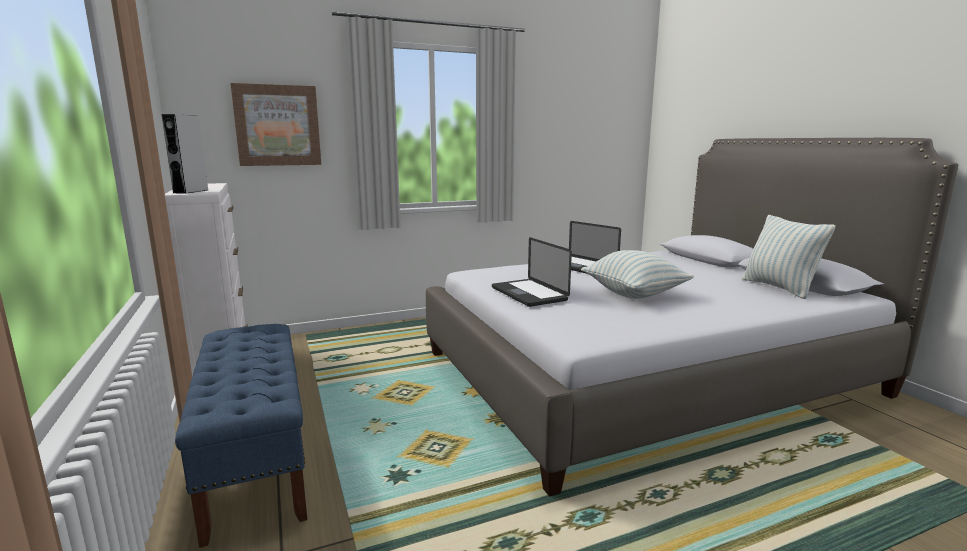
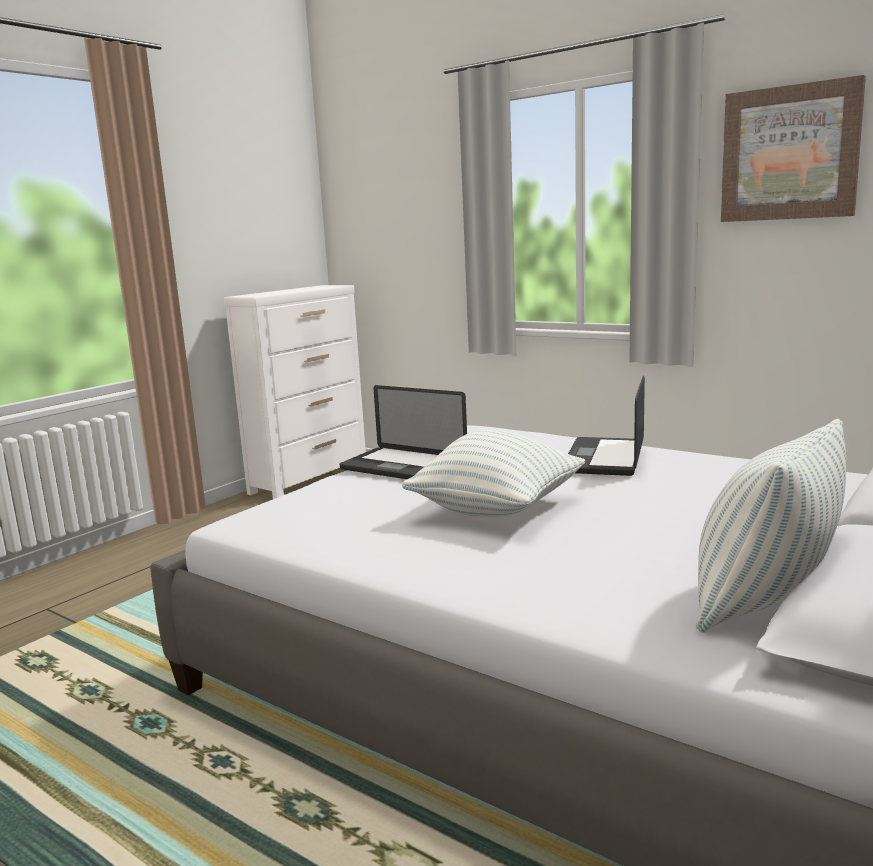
camera: 60 degrees right, 0 degrees up
(191, 191) = (257, 294): grey speaker -> none
(255, 459) = (171, 549): blue bench -> none
(277, 125) = (406, 218): picture -> picture (789, 153)
(528, 294) = (403, 467): laptop -> laptop turned 90 degrees counterclockwise

